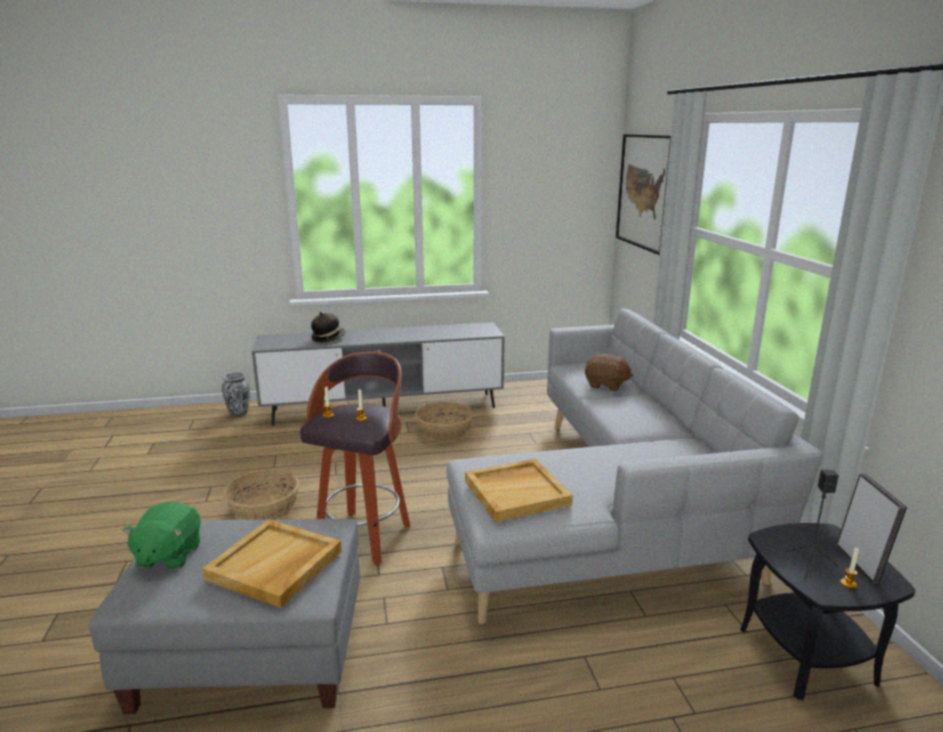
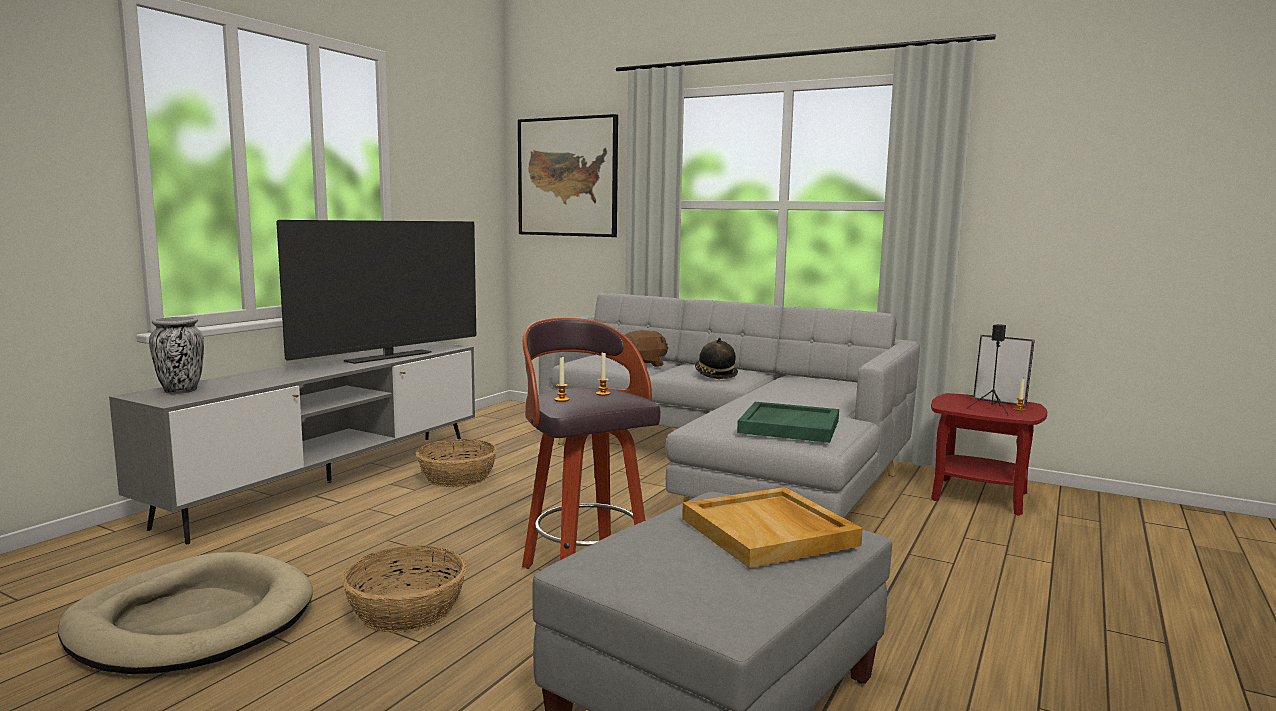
camera: 50 degrees left, 10 degrees down
(168, 556) = (652, 578): green plush toy -> none
(204, 470) = (192, 621): none -> beige dog bed
(238, 413) = (80, 553): vase -> vase (180, 391)
(328, 338) = (254, 379): hat -> hat (715, 375)
(431, 335) = (389, 357): none -> television
(517, 492) = (788, 426): beige tray -> green tray
(807, 656) = (980, 497): black side table -> red side table

